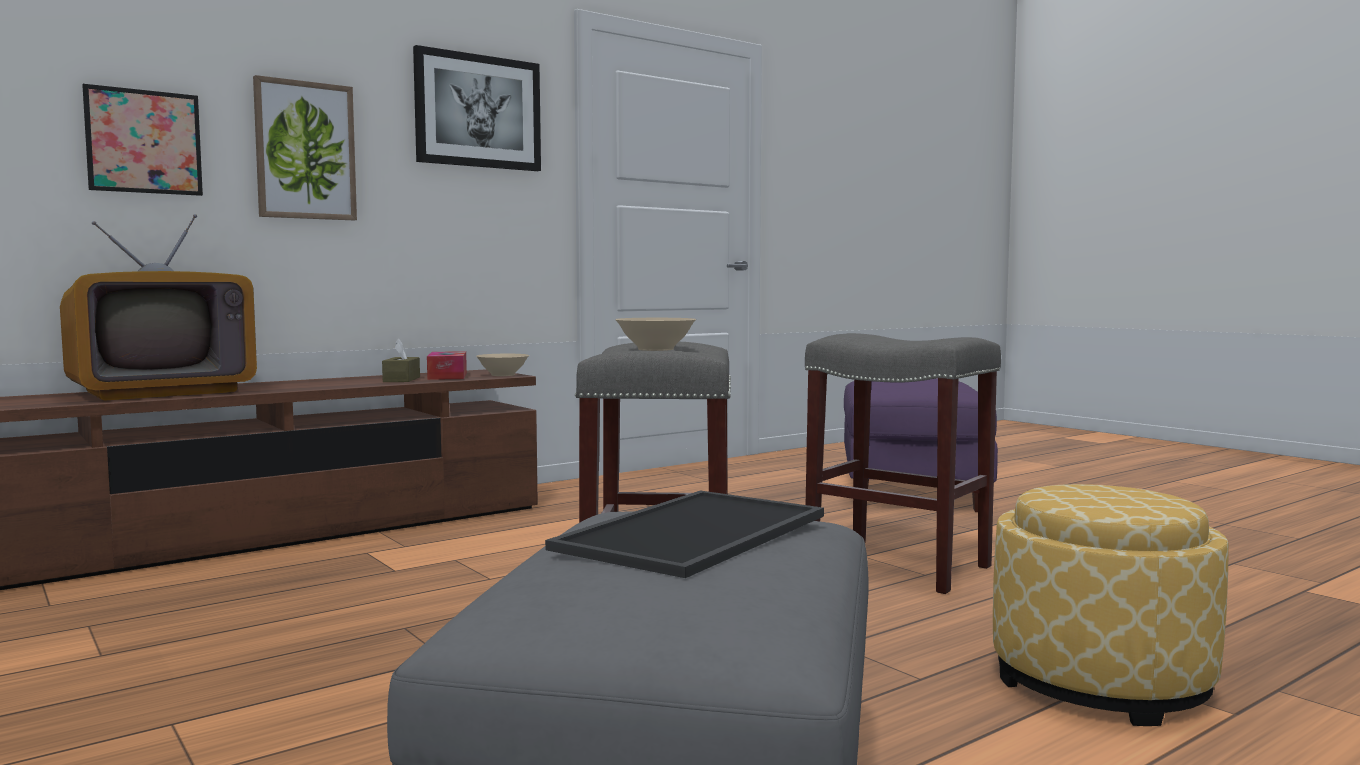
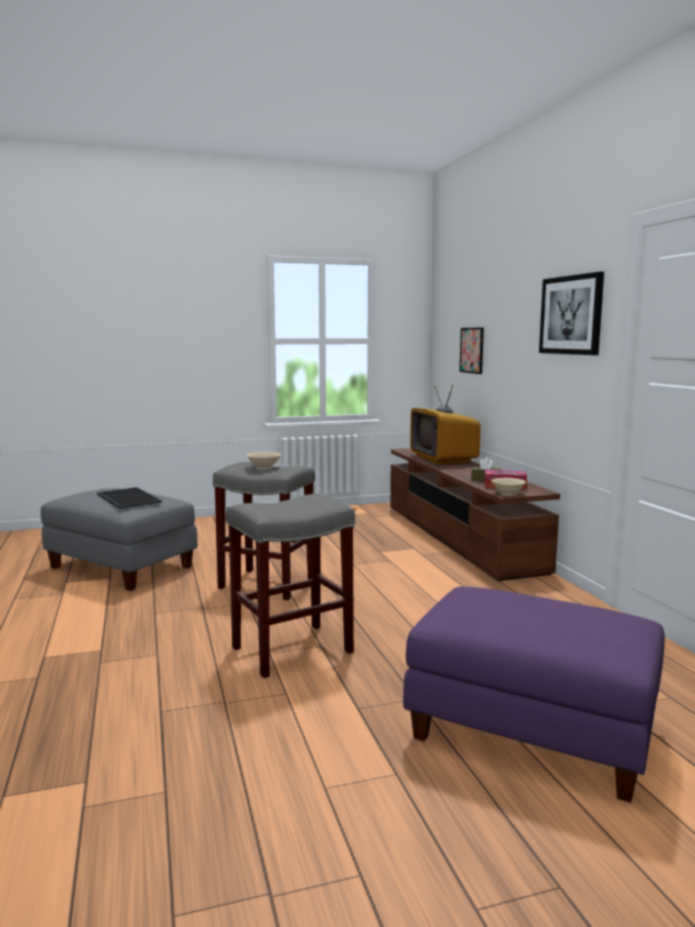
camera: 110 degrees right, 5 degrees up
(305, 151) = (508, 350): picture -> none
(1101, 682) = (102, 643): ottoman -> none

